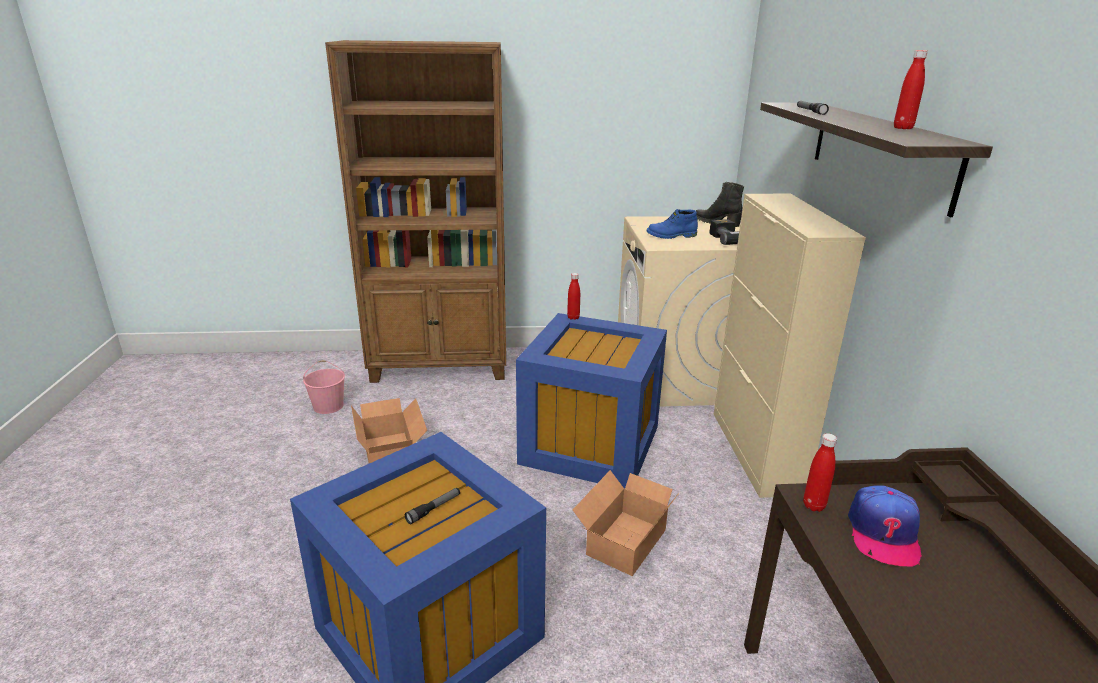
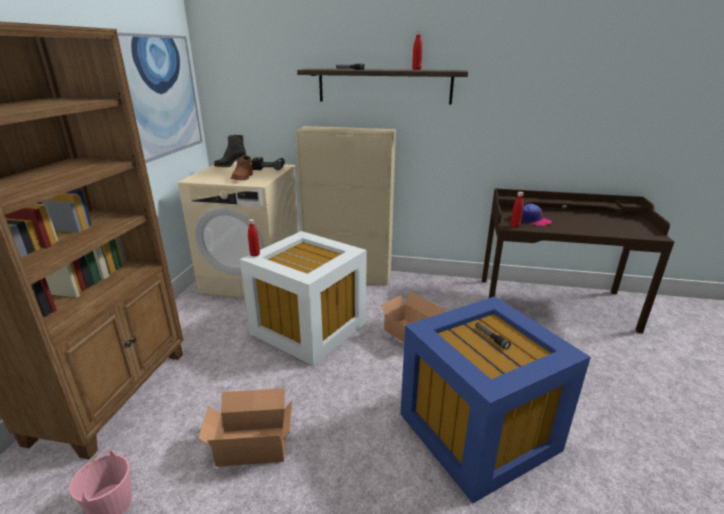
camera: 75 degrees left, 0 degrees up
(592, 444) = (309, 327): blue storage box -> white storage box
(658, 116) = (160, 96): none -> picture
(671, 236) = (243, 177): blue boot -> brown boot

